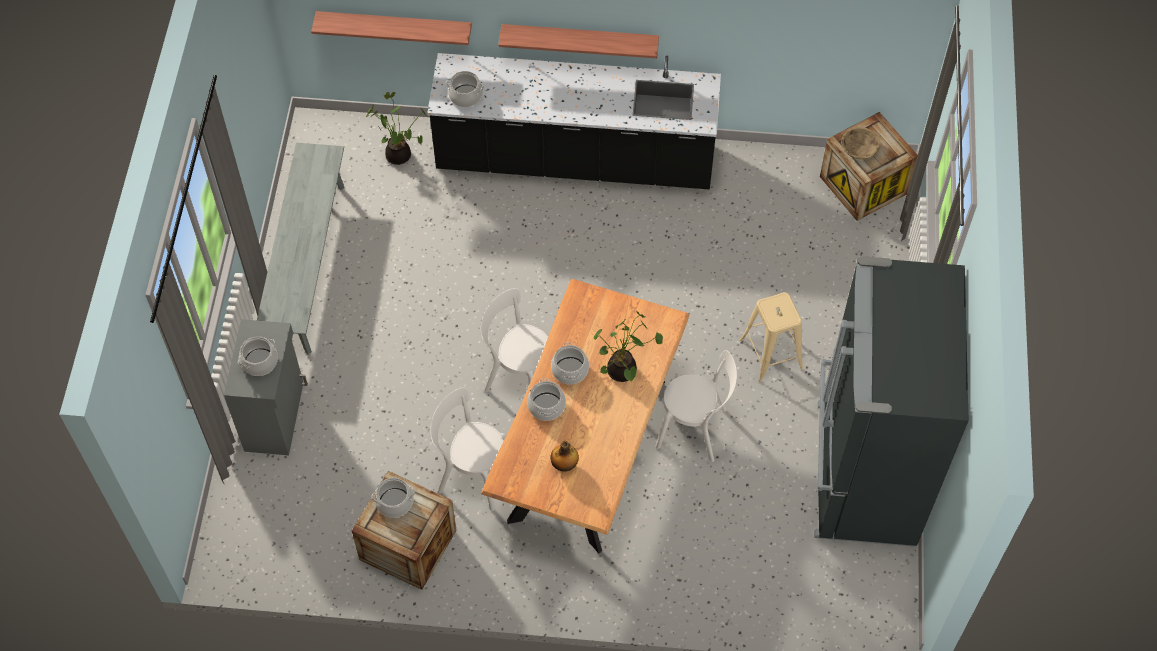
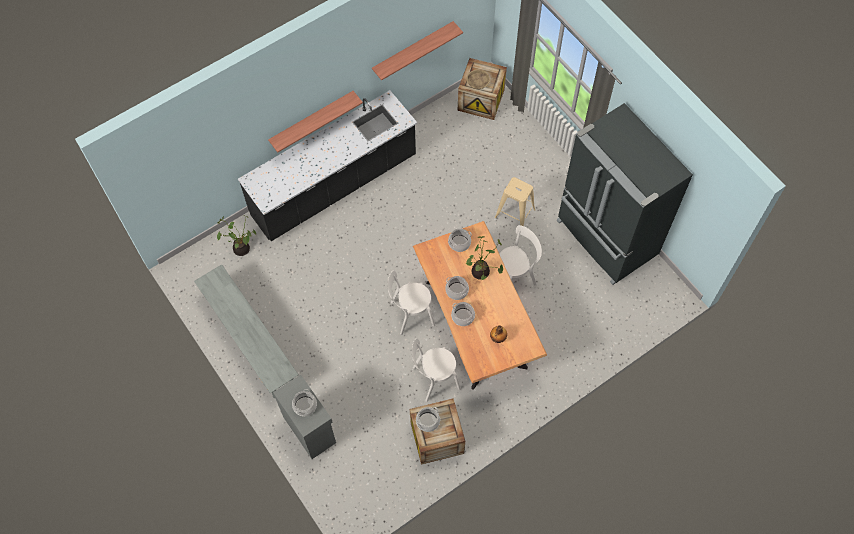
camera: 40 degrees left, 5 degrees up
(395, 27) = (208, 180): shelf -> shelf (413, 50)
(465, 96) = (274, 191): cooking pot -> cooking pot (459, 243)

